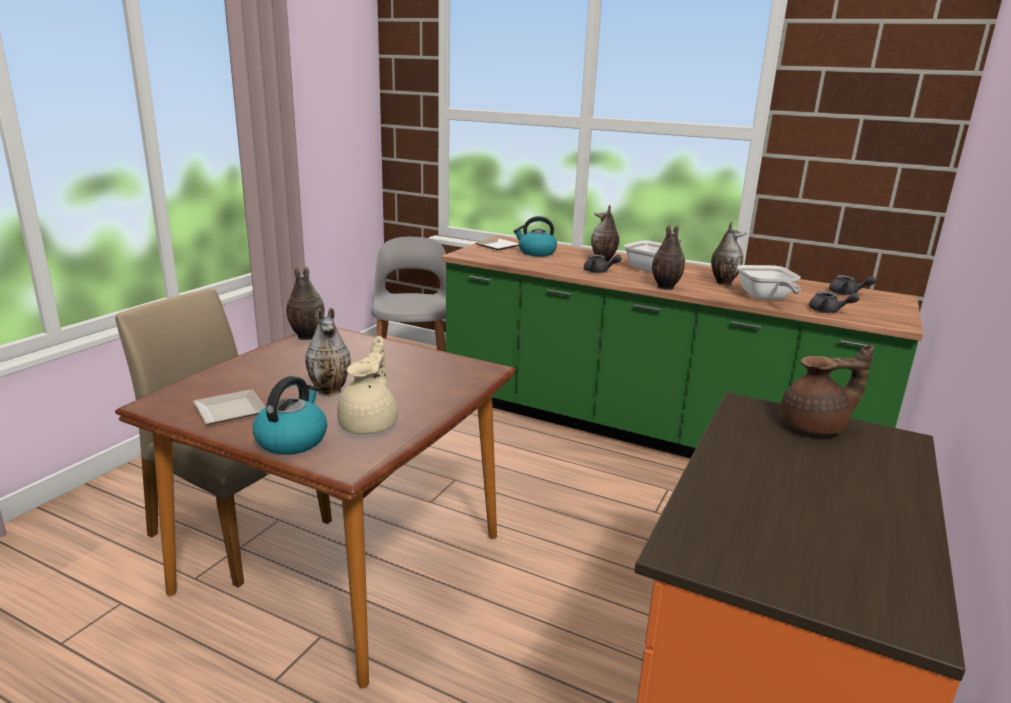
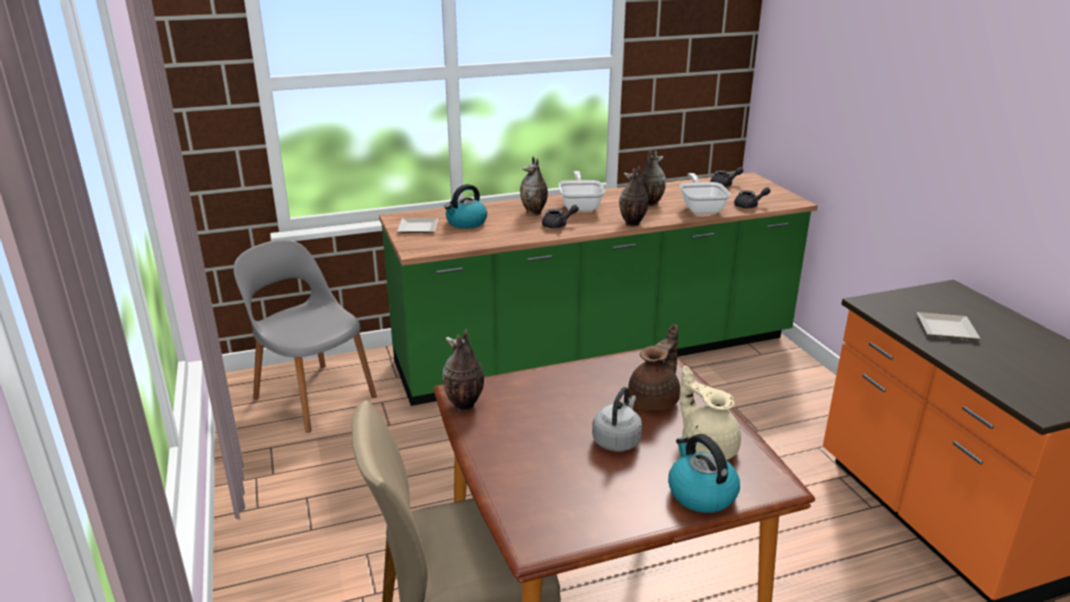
camera: 45 degrees left, 5 degrees up
(229, 412) = (604, 507): plate -> plate (948, 330)
(331, 391) = (617, 440): vase -> grey kettle
(766, 298) = (701, 208): frying pan -> frying pan turned 135 degrees counterclockwise
(815, 427) = (918, 301): brown teapot -> brown teapot (655, 400)

